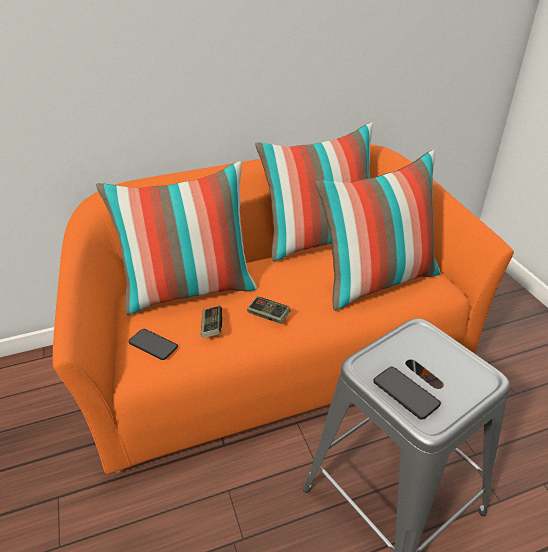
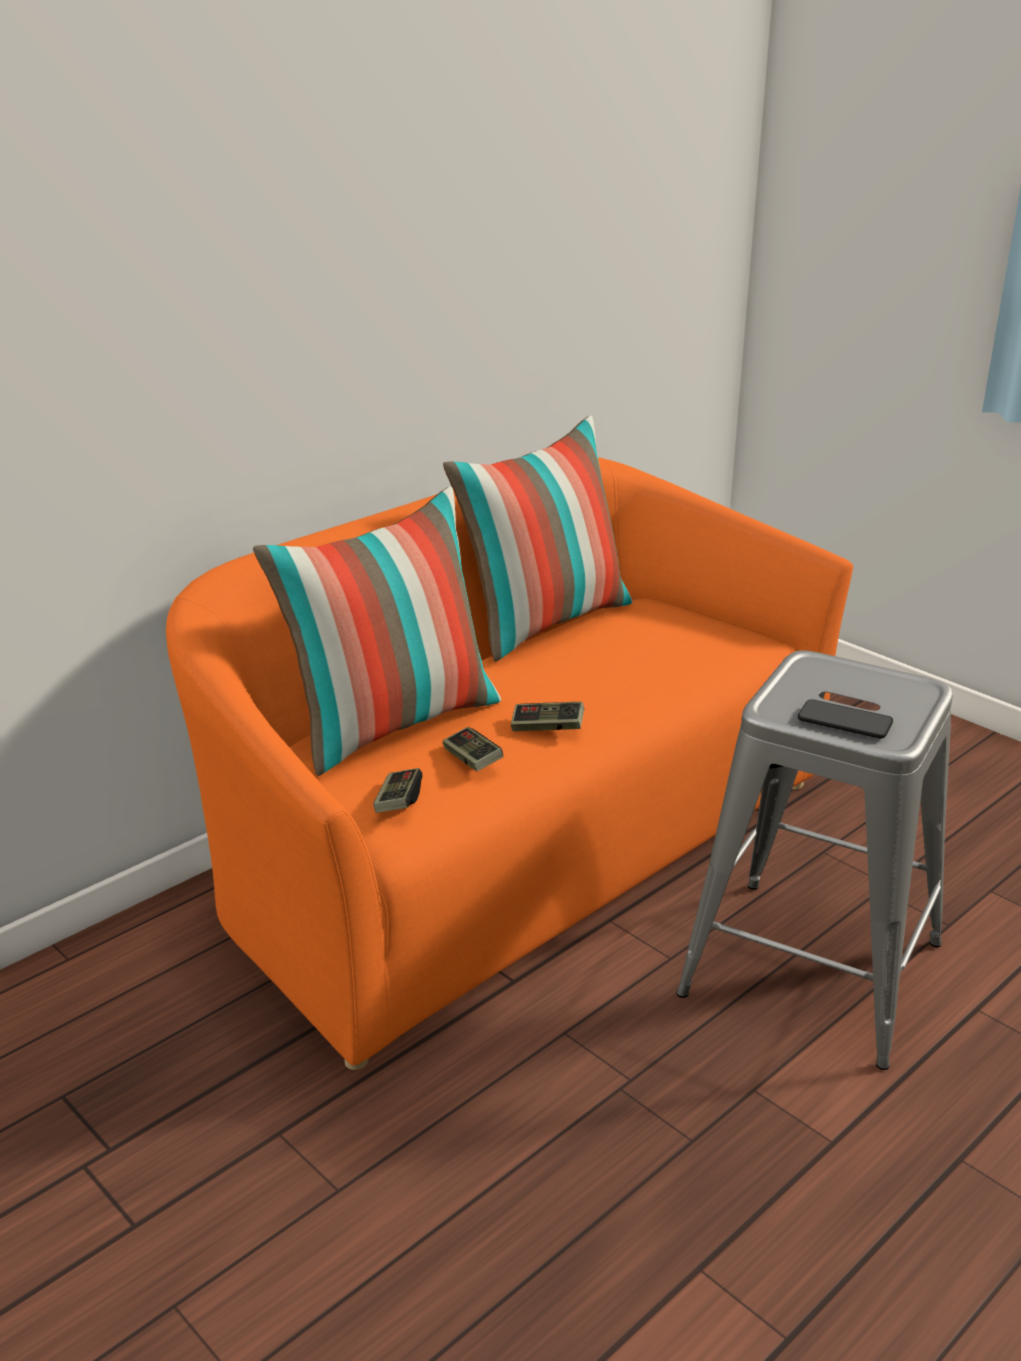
camera: 25 degrees left, 10 degrees down
(153, 345) = (398, 802): phone -> game controller
(377, 281) = (671, 654): pillow -> none

